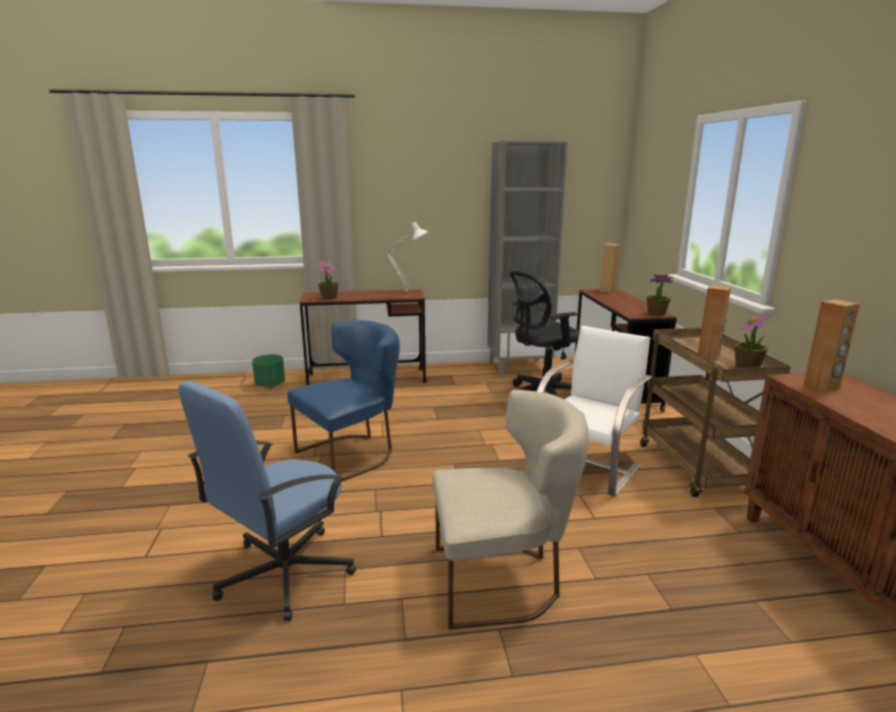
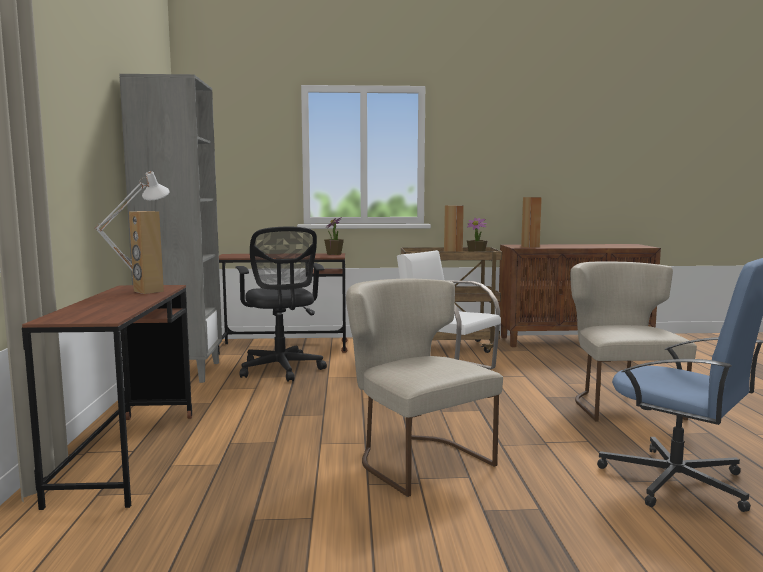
camera: 85 degrees left, 10 degrees down
(270, 385) = (55, 555): green planter -> none
(329, 298) = (114, 311): potted plant -> none
(352, 454) = (415, 458): blue chair -> beige chair
(607, 291) = (234, 255): brown speaker -> brown speaker (148, 291)

